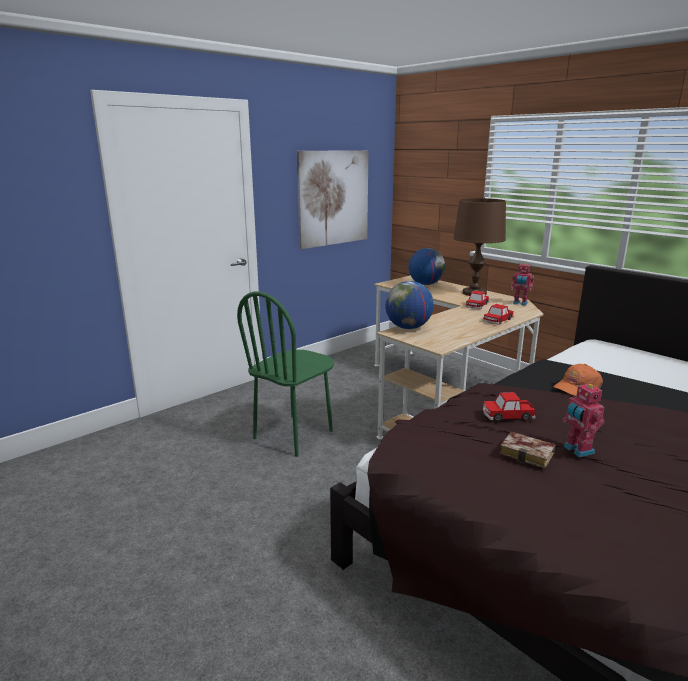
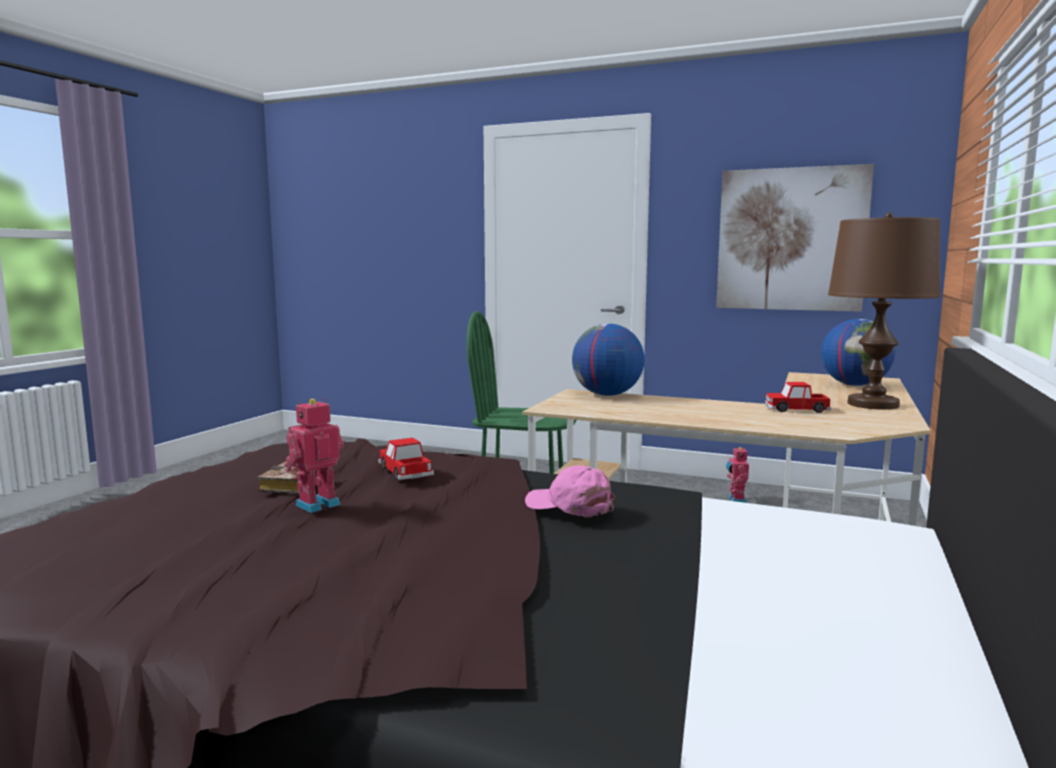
camera: 65 degrees right, 10 degrees down
(497, 320) = (734, 421): toy car -> none
(519, 303) = (879, 426): toy robot -> toy robot (736, 499)
(577, 387) = (570, 505): orange cap -> pink cap

